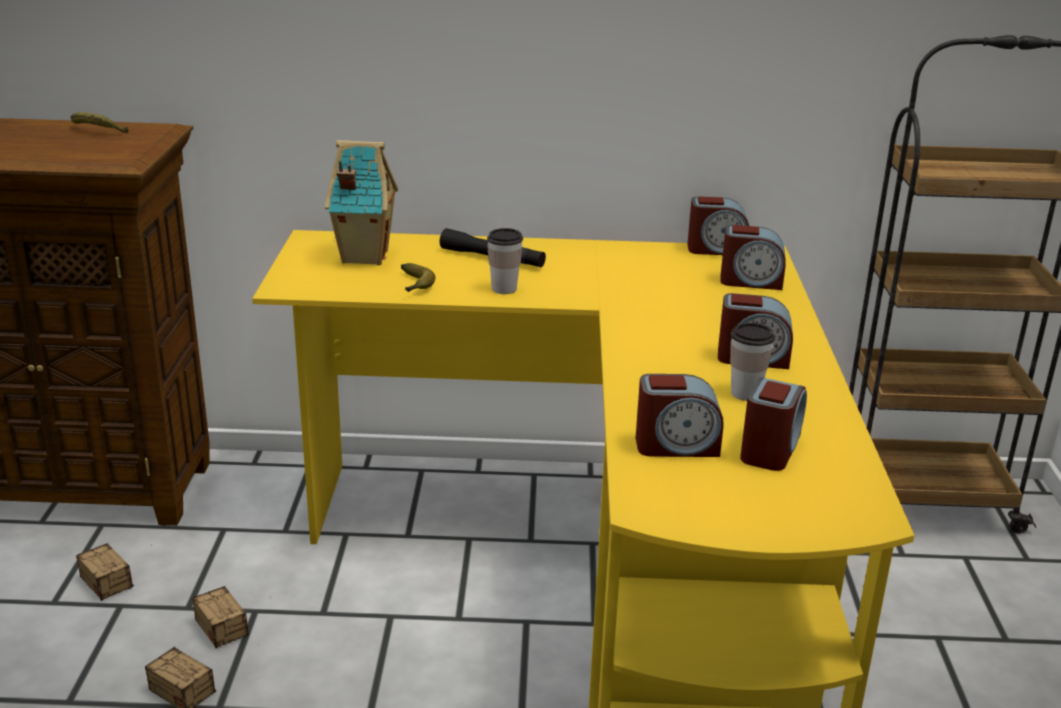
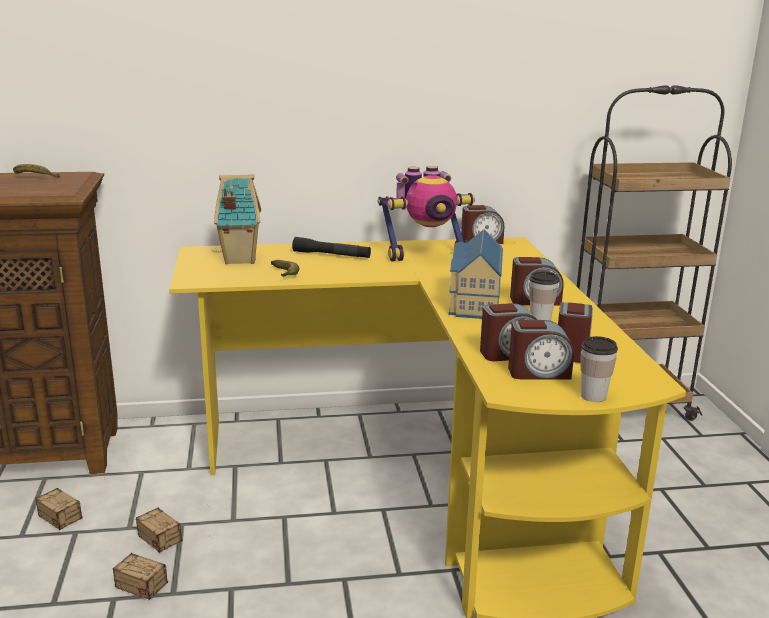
camera: 10 degrees left, 5 degrees down
(504, 289) = (348, 272): cup -> cup (593, 396)
(626, 266) = (425, 254): none -> toy robot
(660, 354) = (473, 303): none -> toy house
(751, 281) = (512, 258): alarm clock -> alarm clock (538, 372)

